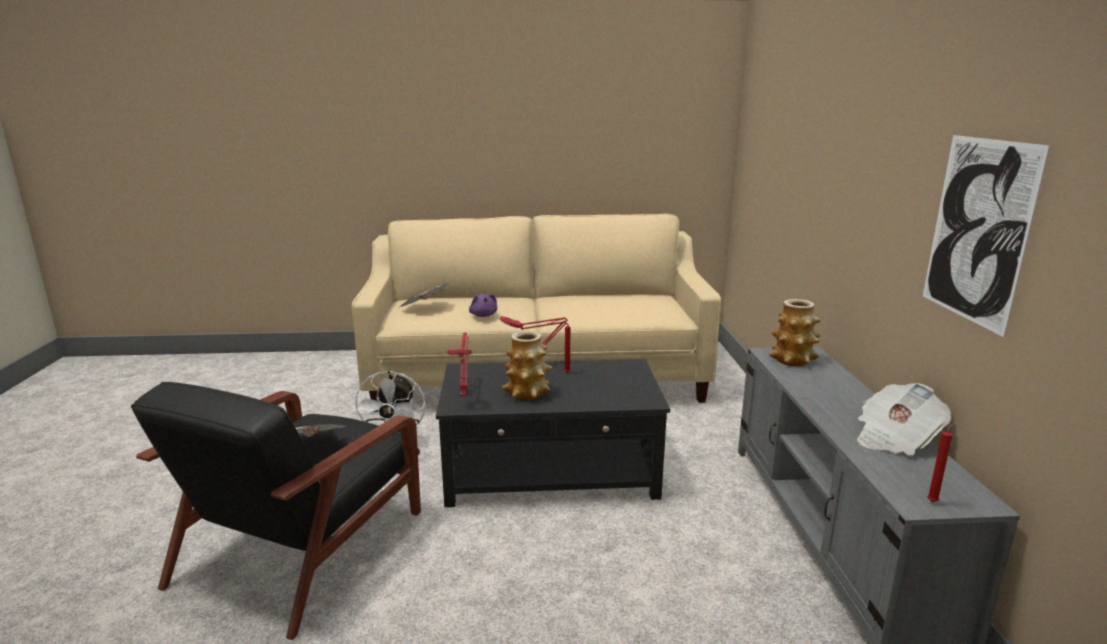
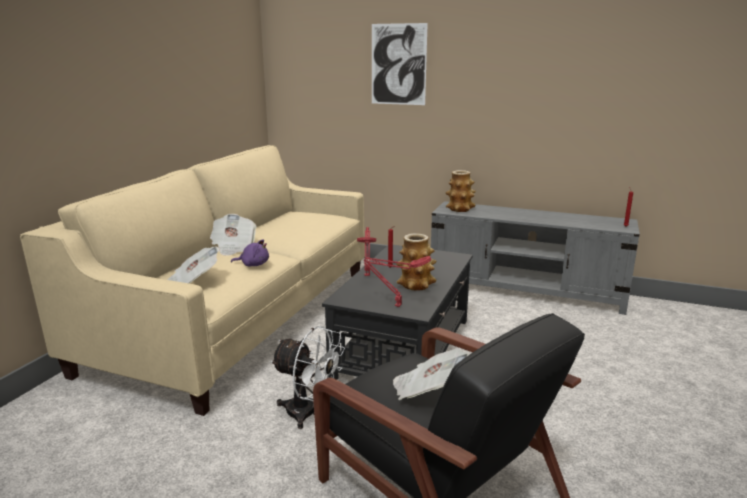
camera: 65 degrees left, 0 degrees up
(894, 438) = (565, 217): newspaper -> newspaper (233, 247)
(977, 231) = (580, 104): picture -> picture (398, 64)

